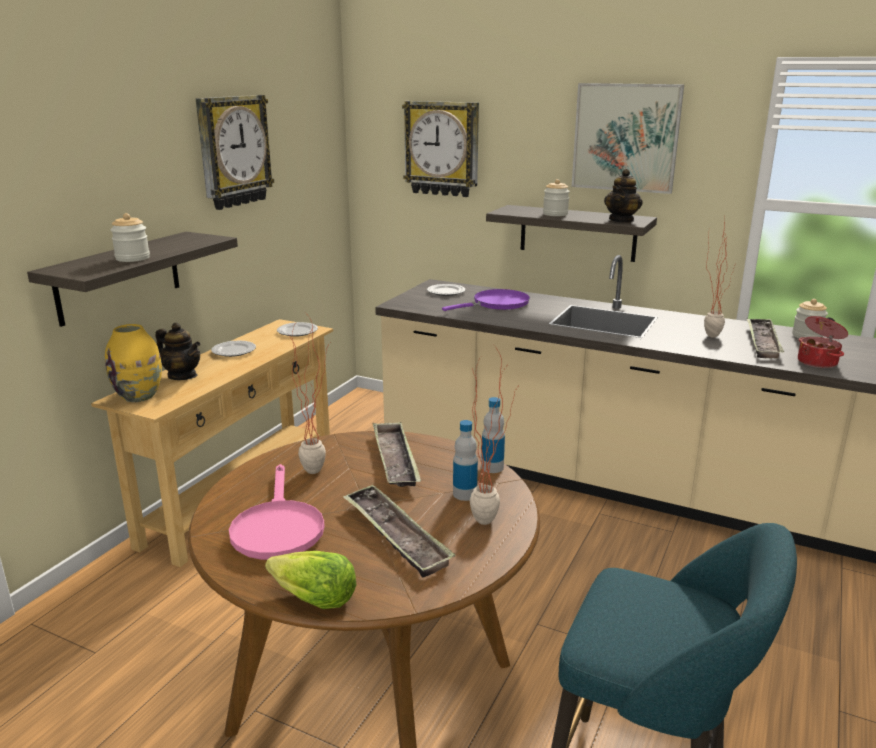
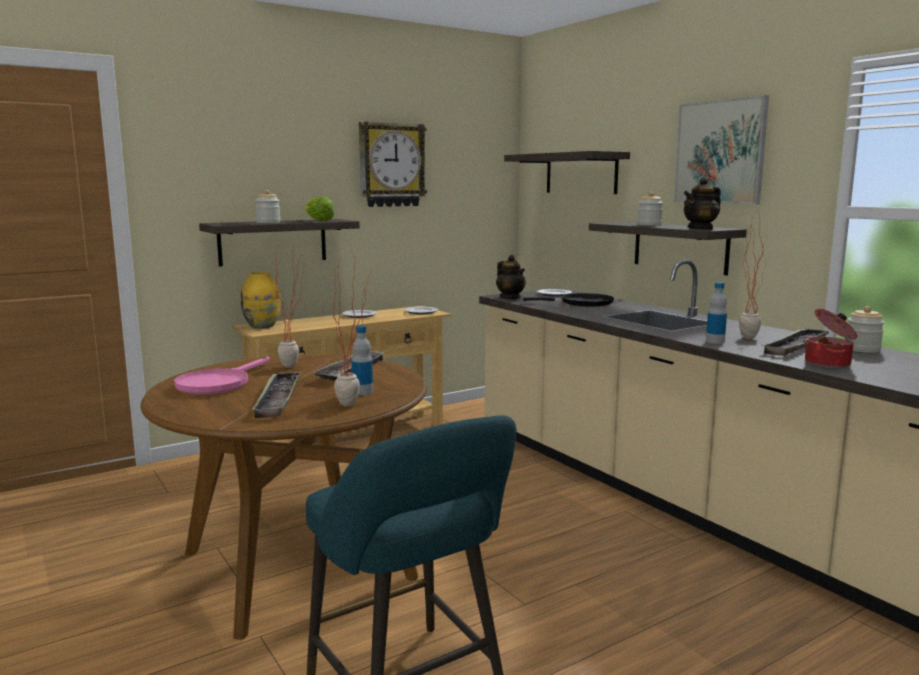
camera: 30 degrees right, 10 degrees down
(182, 376) = (305, 322): teapot -> teapot (510, 298)
(313, 599) = (176, 412): lettuce -> lettuce (318, 220)
(442, 148) = (581, 173): wall clock -> shelf
(492, 467) = (410, 384): bottle -> bottle (715, 341)
(497, 304) = (582, 303): purple frying pan -> black frying pan

